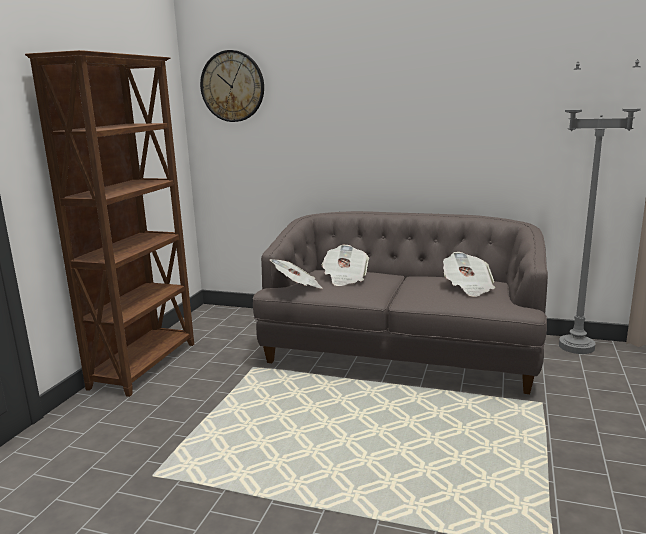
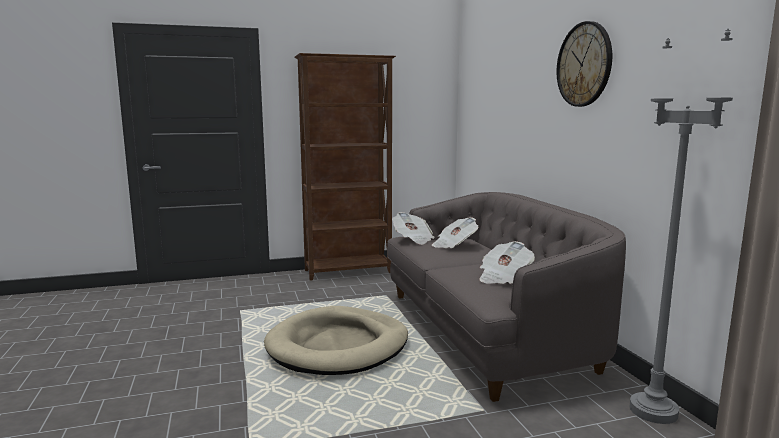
camera: 55 degrees right, 5 degrees down
(232, 86) = (476, 78): wall clock -> wall clock (584, 64)
(352, 432) = (338, 346): none -> beige dog bed

